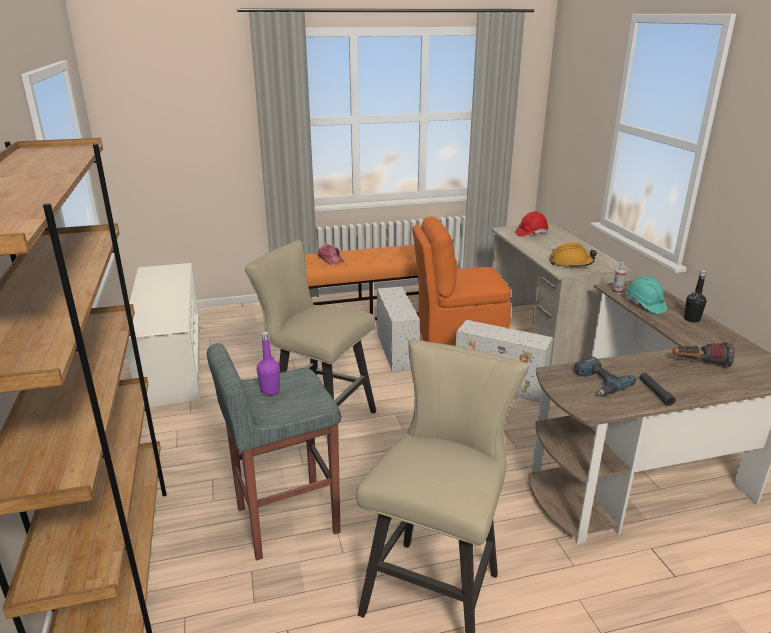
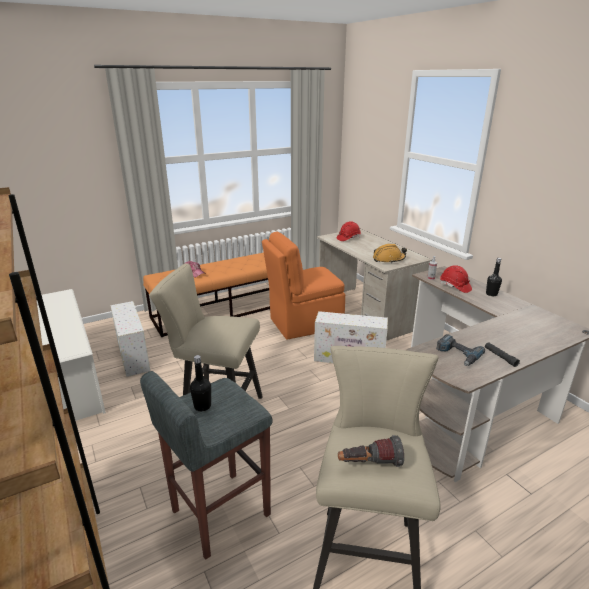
camera: 15 degrees left, 0 degrees up
(270, 391) = (202, 406): purple bottle -> black bottle
(396, 349) = (260, 340): white storage box -> white storage box (133, 355)
(644, 305) = (454, 286): turquoise hard hat -> red hard hat
(699, 364) = (516, 329): flashlight -> flashlight (369, 464)

